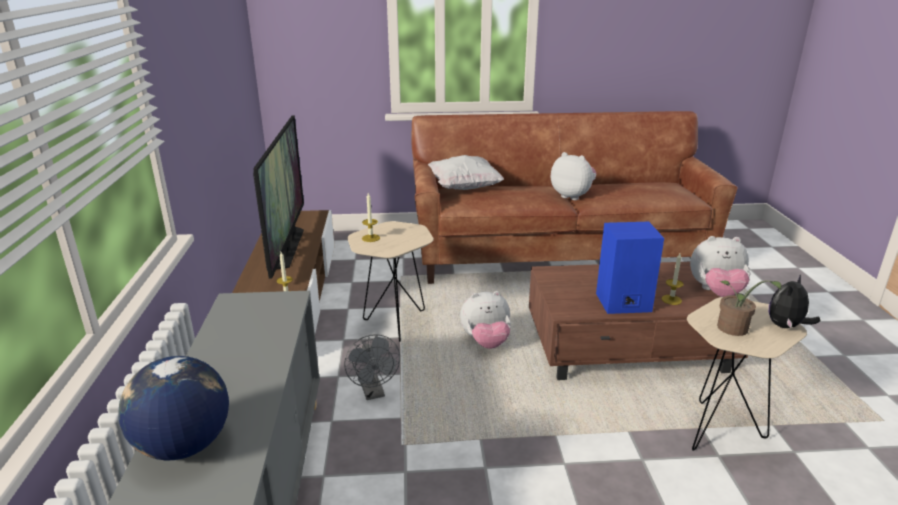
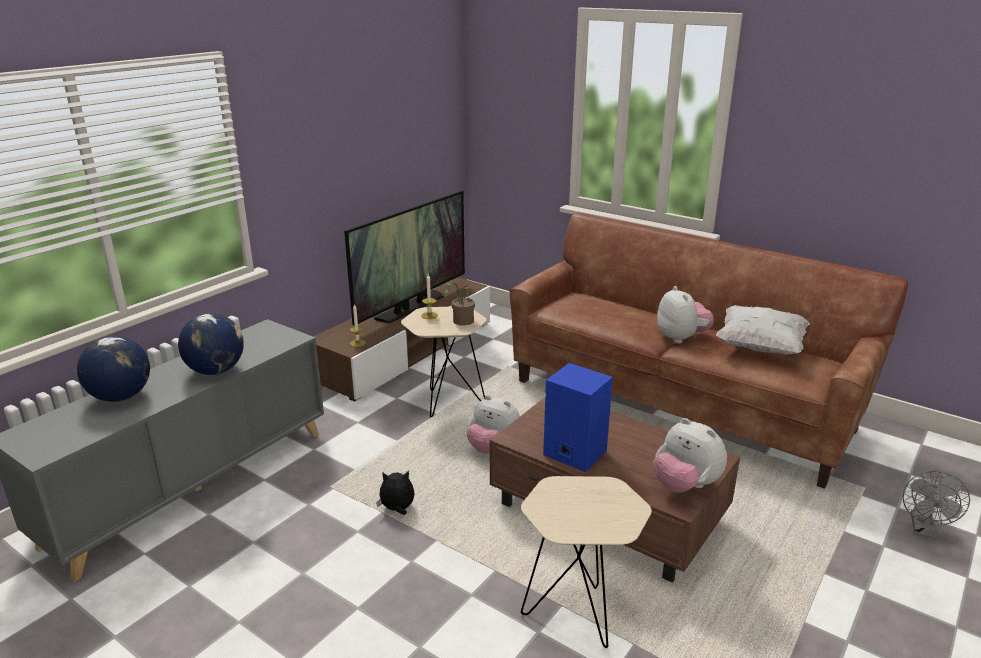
camera: 40 degrees right, 0 degrees up
(259, 363) = (216, 370): none -> globe
(374, 392) = (363, 444): grey fan -> grey fan (924, 530)
(464, 188) = (587, 297): white pillow -> white pillow (759, 347)
(671, 300) = (625, 471): candle -> none
(734, 330) = (564, 506): potted plant -> potted plant (461, 322)
(786, 326) = (619, 528): plush toy -> plush toy (397, 509)

